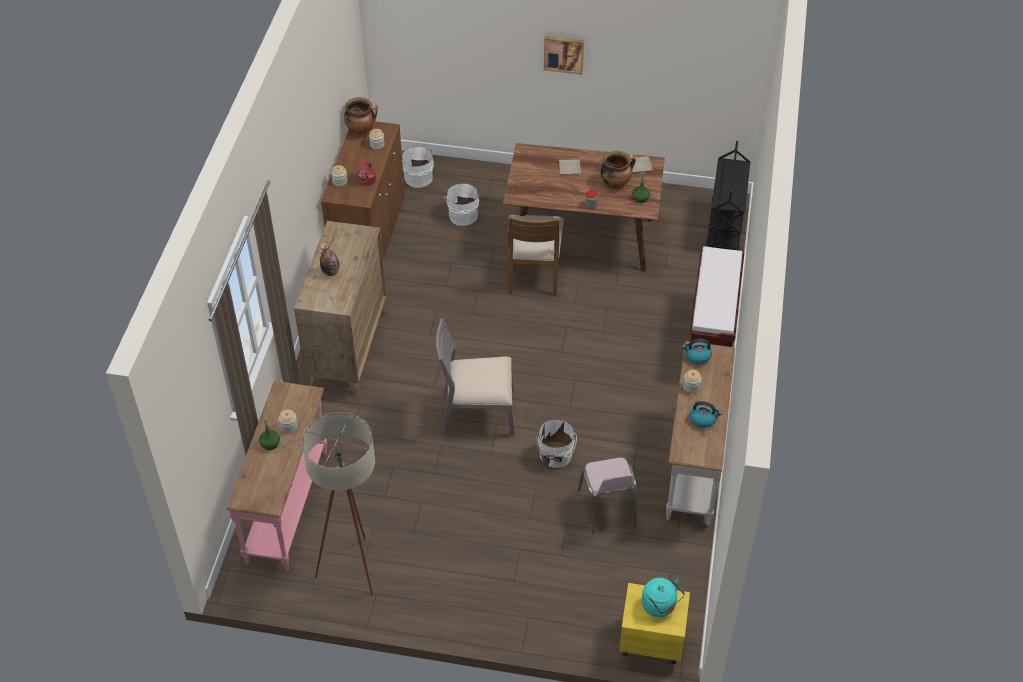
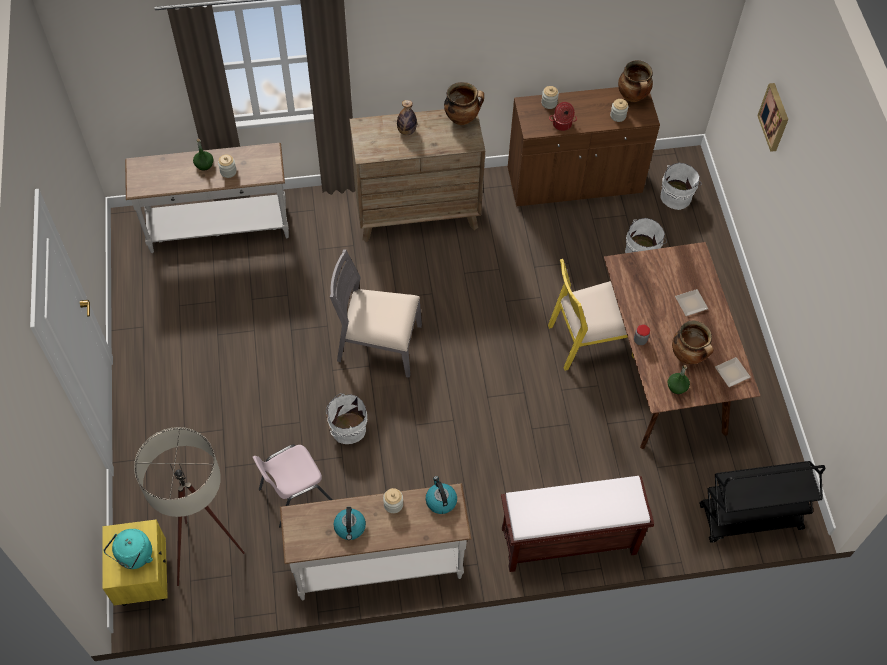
camera: 70 degrees right, 10 degrees up
(289, 506) = (219, 230): pink console table -> white console table
(336, 232) = (462, 118): none -> cooking pot
(354, 563) = (171, 299): beige floor lamp -> beige floor lamp (211, 554)
(477, 412) = (378, 344): grey chair -> grey chair turned 60 degrees counterclockwise
(533, 271) = (590, 339): brown chair -> yellow chair
(564, 53) = (805, 218): picture -> picture (775, 117)

